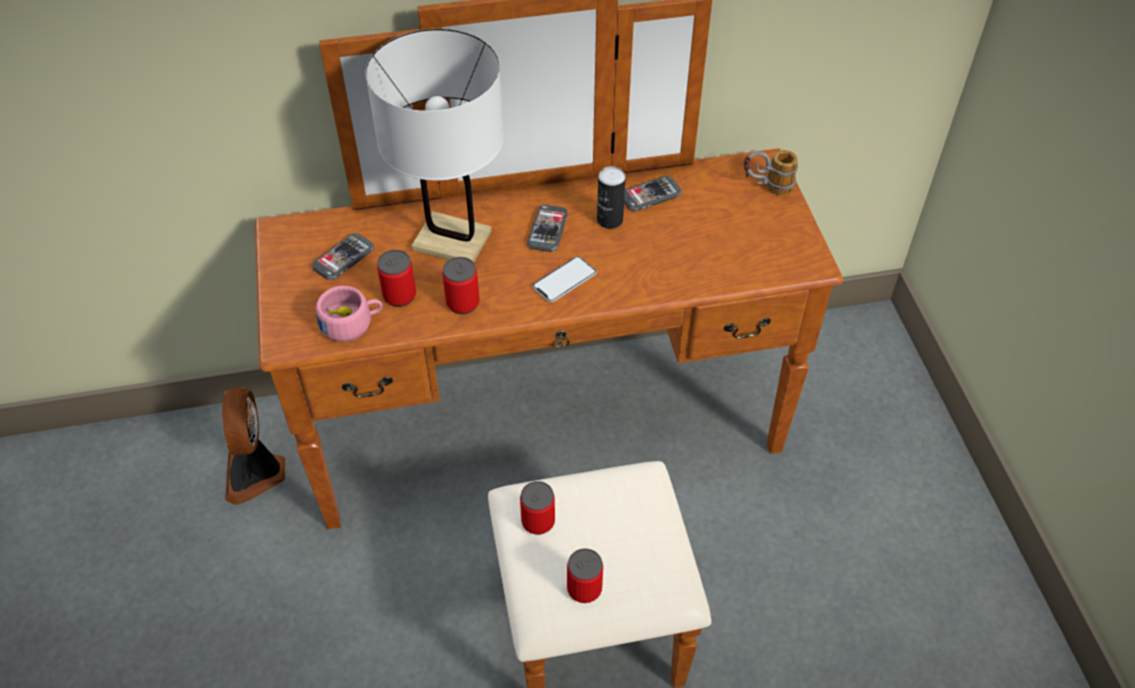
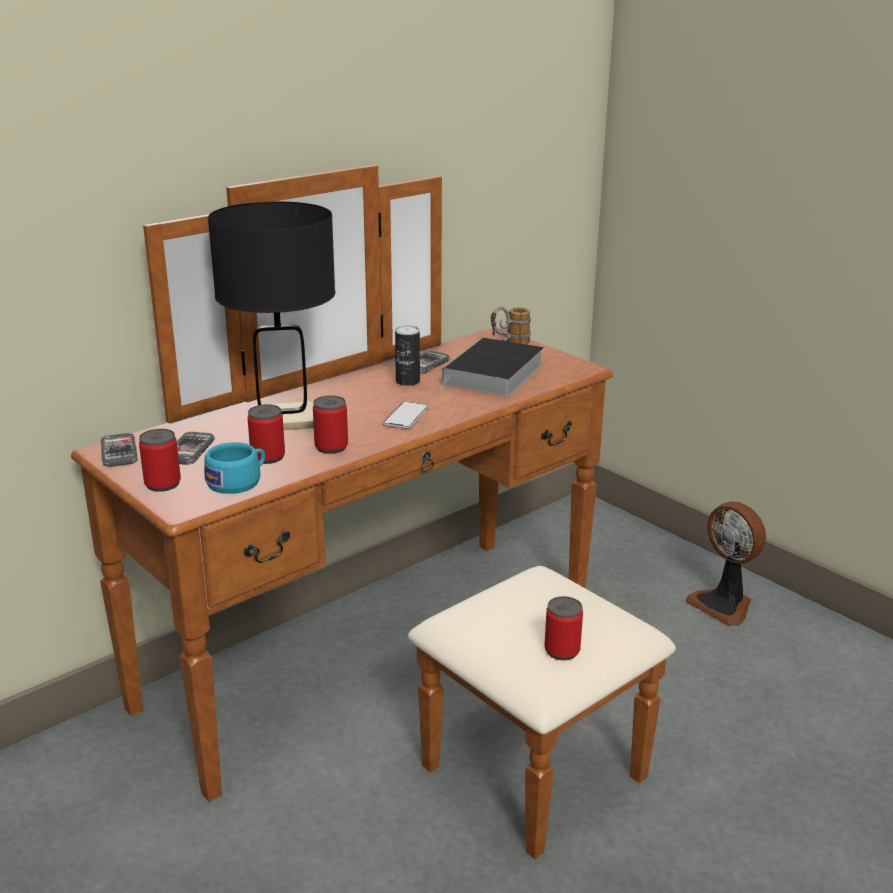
camera: 30 degrees left, 25 degrees down
(256, 473) = (91, 788): fan -> fan (723, 605)
(352, 323) = (239, 481): pink cup -> turquoise cup
(451, 241) = (283, 419): white table lamp -> black table lamp
(538, 521) = (479, 624): can -> can (162, 484)
(547, 230) = (361, 396): phone -> phone (119, 452)
(703, 241) = (493, 375): none -> book

